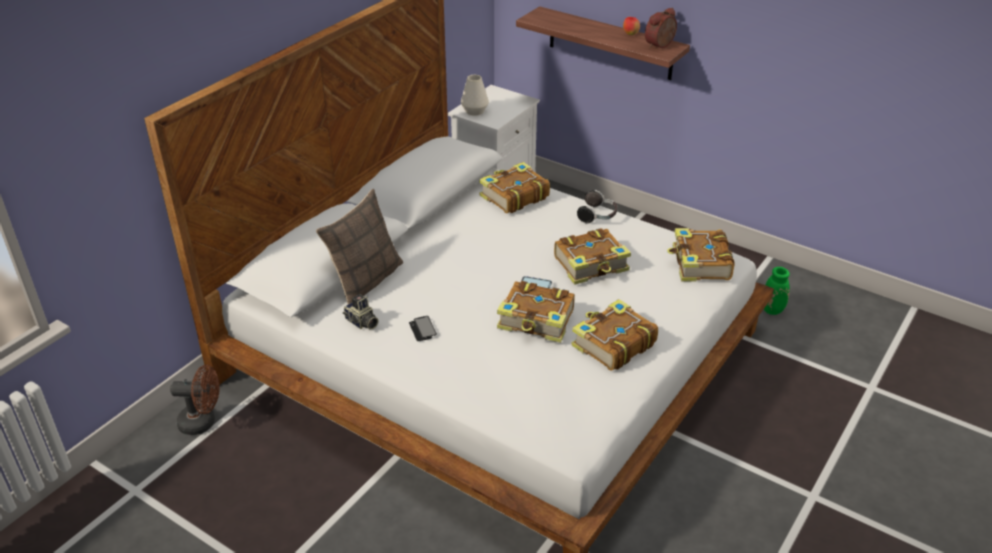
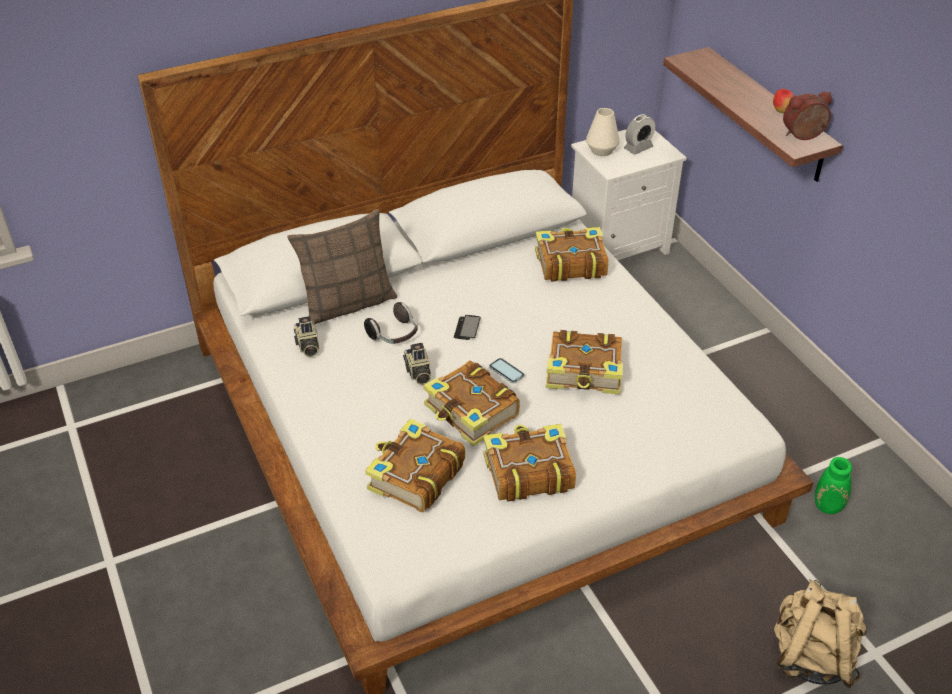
camera: 30 degrees right, 5 degrees up
(203, 422) = (167, 386): brown fan -> none
(422, 329) = (355, 376): phone -> phone (467, 328)
(470, 309) = (418, 373): none -> camera
(499, 102) = (638, 148): none -> alarm clock
(598, 216) = (643, 318): headphones -> headphones (394, 335)
(700, 264) = (709, 419): book -> book (415, 476)
(838, 406) = (811, 656): none -> beige backpack

